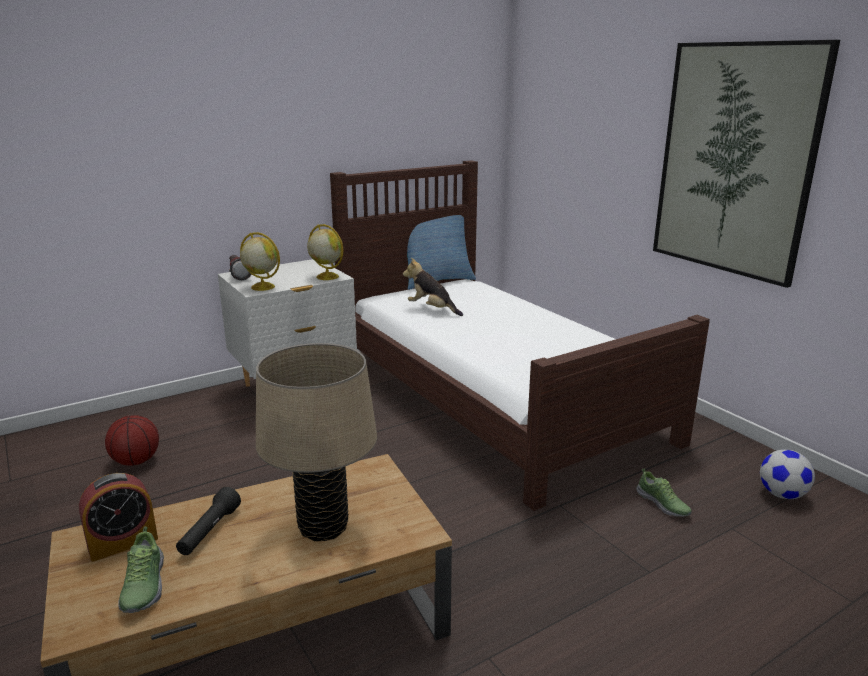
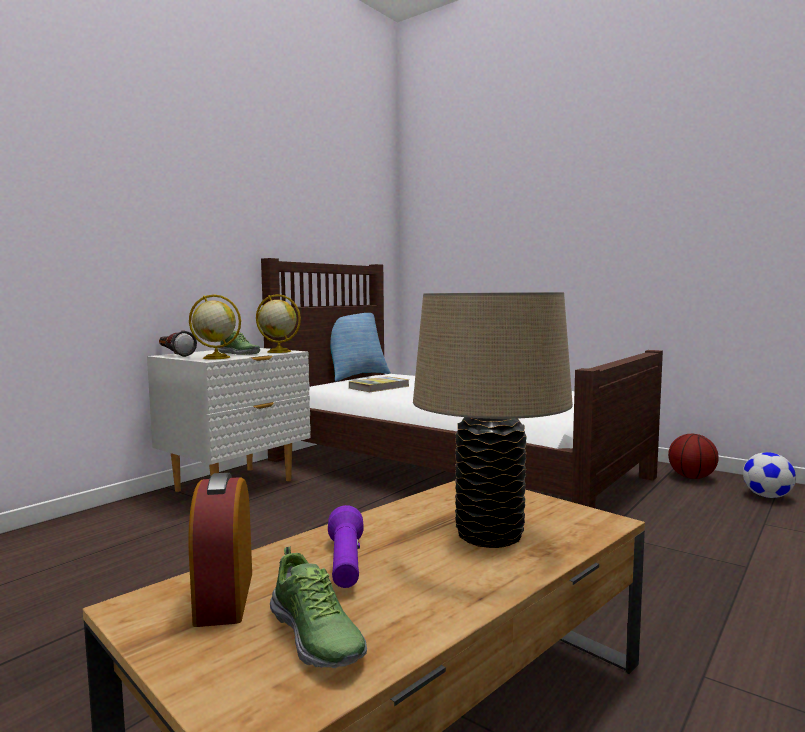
camera: 20 degrees left, 15 degrees down
(123, 543) = (224, 597): alarm clock -> alarm clock turned 135 degrees clockwise
(136, 461) = (74, 576): basketball -> basketball (691, 477)
(209, 532) = (346, 564): black flashlight -> purple flashlight
(432, 309) = (379, 387): plush toy -> book
(663, 504) = (690, 517): shoe -> shoe (239, 354)
(735, 160) = (642, 226): picture -> none

